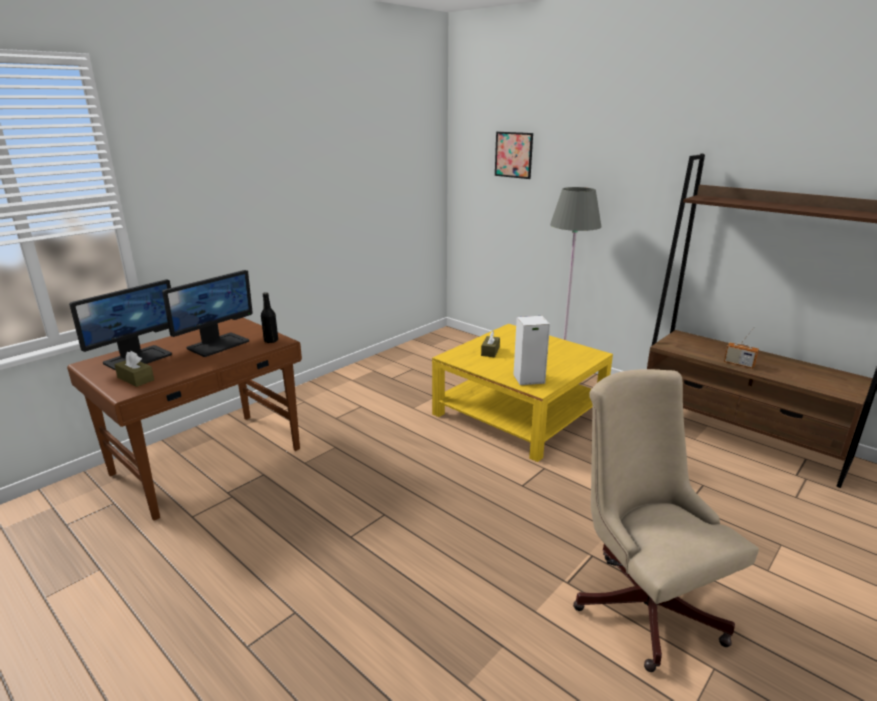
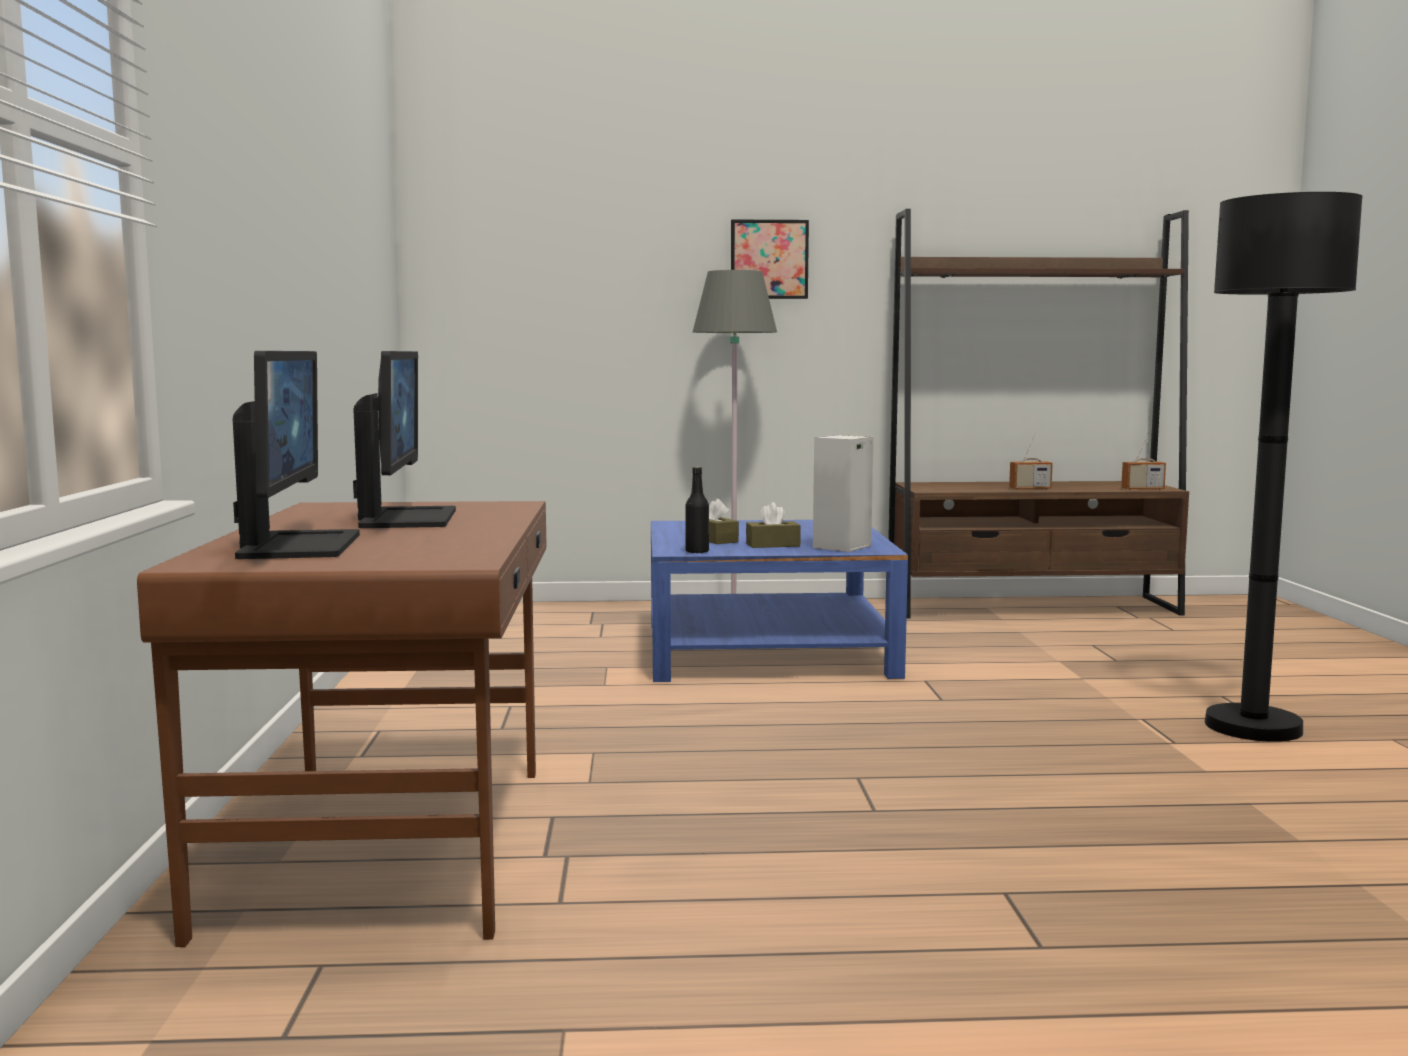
camera: 45 degrees left, 15 degrees down
(135, 379) = (413, 554): brown tissue box -> brown tissue box (773, 545)
(271, 341) = (496, 505): black bottle -> black bottle (697, 552)
(513, 155) = (561, 234): picture -> picture (769, 259)
(519, 412) = (766, 649): yellow coffee table -> blue coffee table
(642, 600) = (1253, 727): beige office chair -> black floor lamp
(828, 390) = (1142, 489): none -> radio

